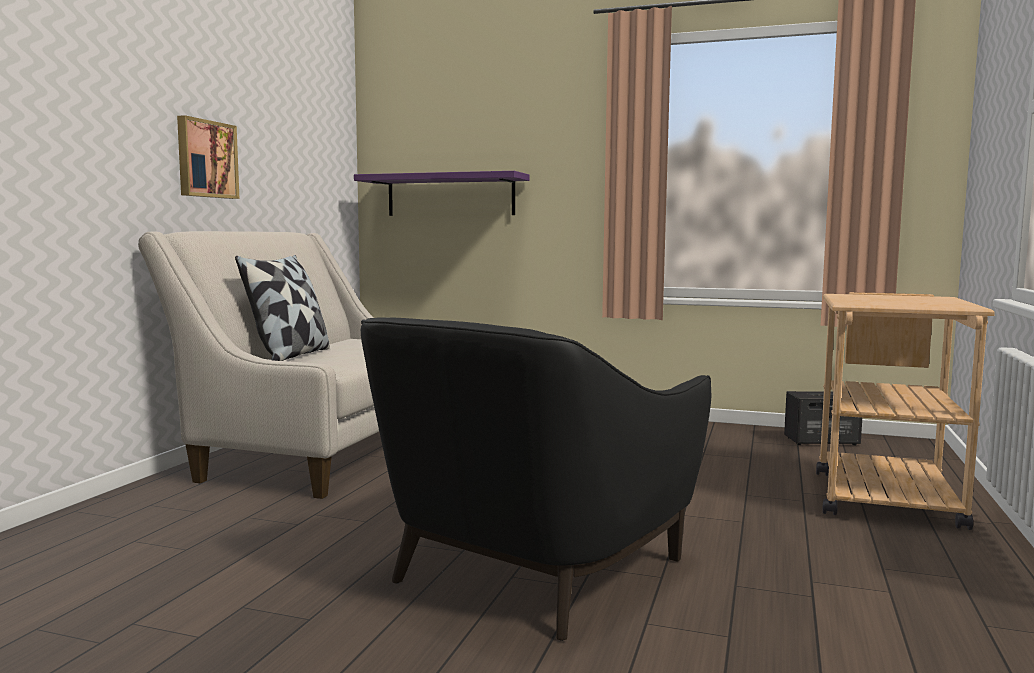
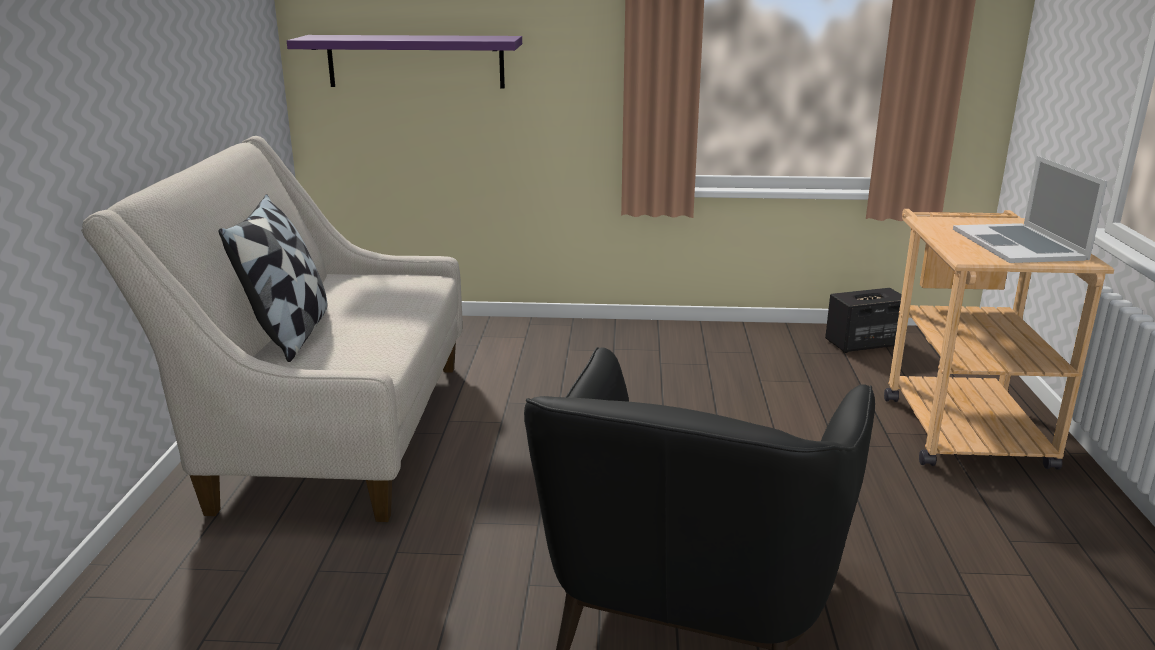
camera: 15 degrees left, 15 degrees up
(206, 159) = (127, 75): picture -> none
(912, 301) = (1019, 244): none -> laptop

